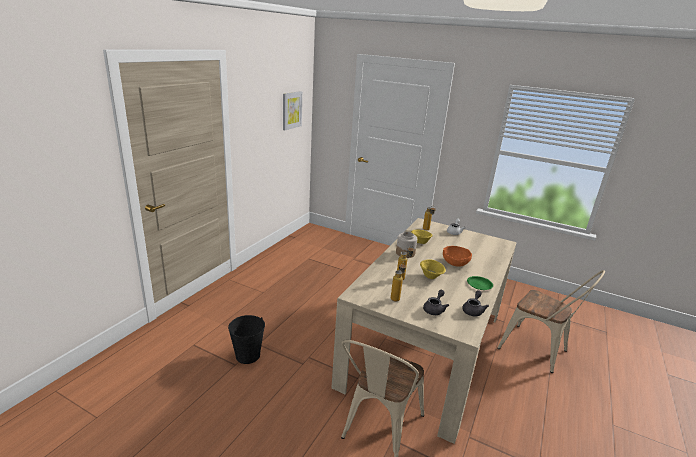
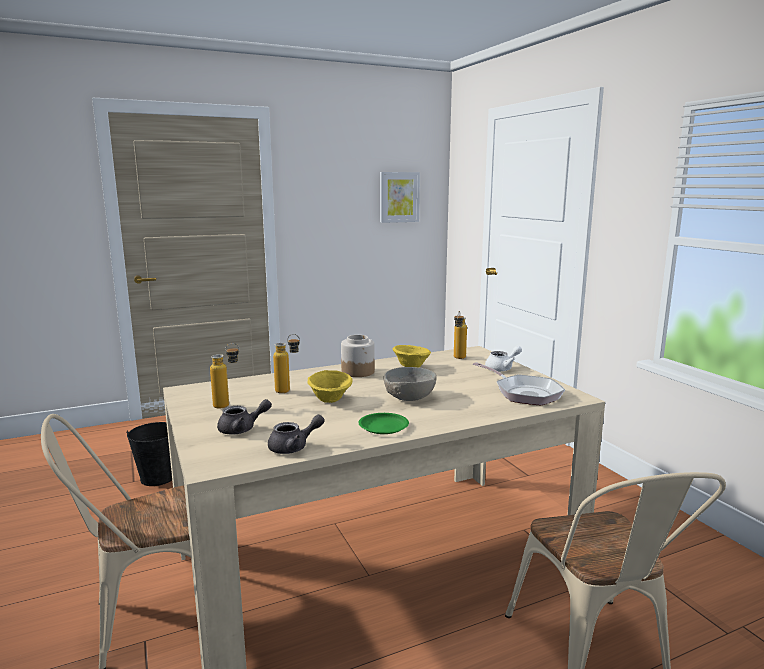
camera: 40 degrees right, 10 degrees down
(455, 263) = (409, 396): orange bowl -> grey bowl
(487, 246) = (524, 393): none -> frying pan

